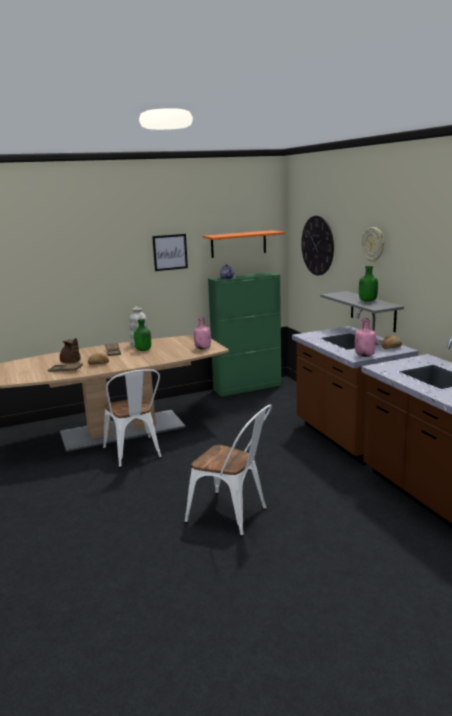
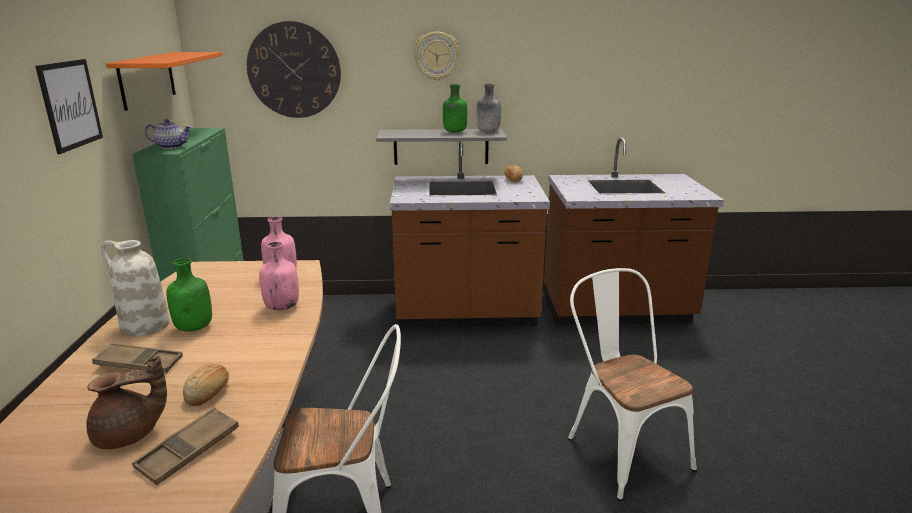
camera: 70 degrees left, 5 degrees up
(233, 515) = (620, 448): white chair -> white chair turned 75 degrees counterclockwise
(365, 355) = (530, 193): pink bottle -> pink bottle (282, 307)
(385, 305) = (488, 131): none -> grey bottle

